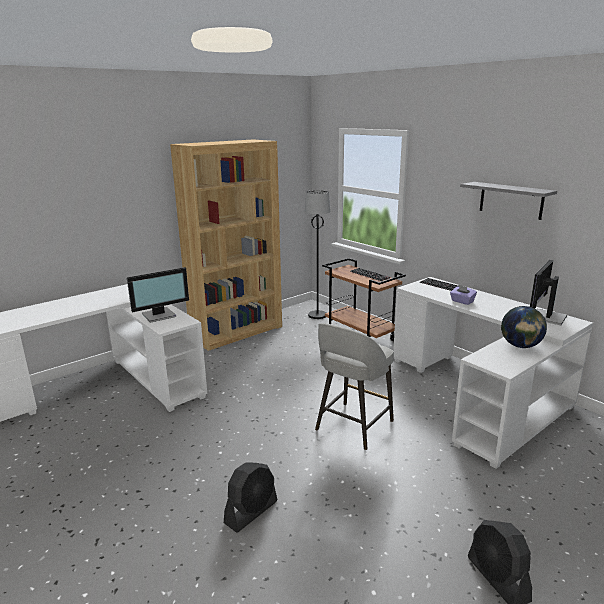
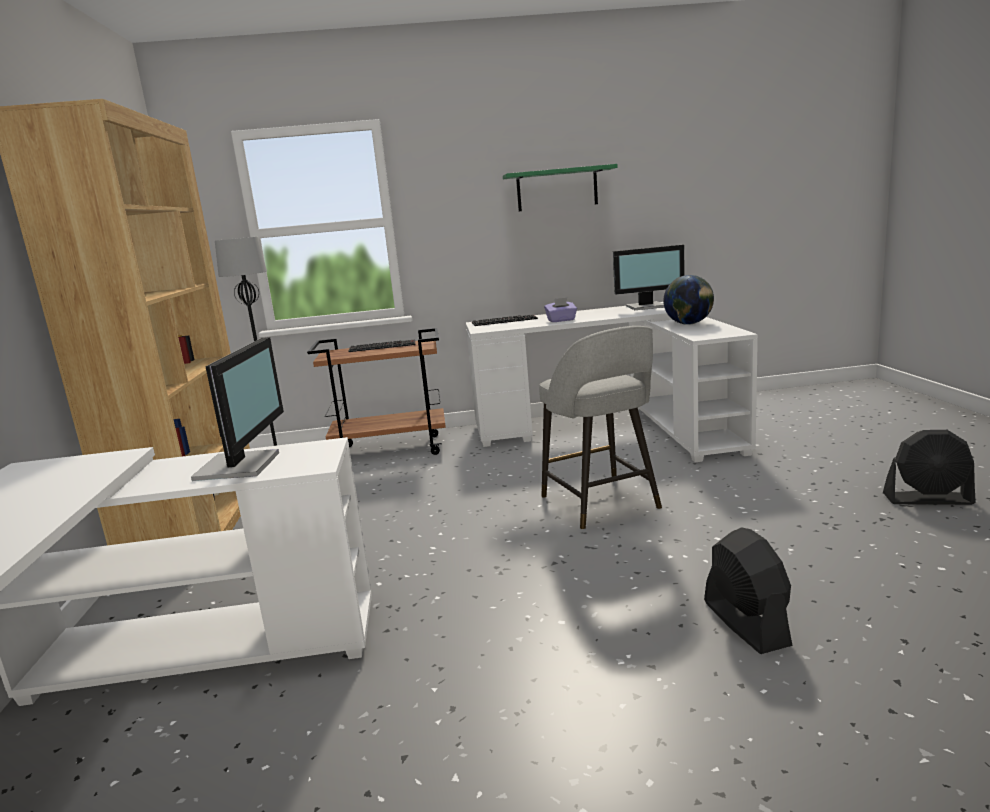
camera: 55 degrees left, 5 degrees down
(511, 200) = (557, 189): grey shelf -> green shelf
(546, 317) = (647, 306): monitor -> monitor turned 75 degrees counterclockwise

